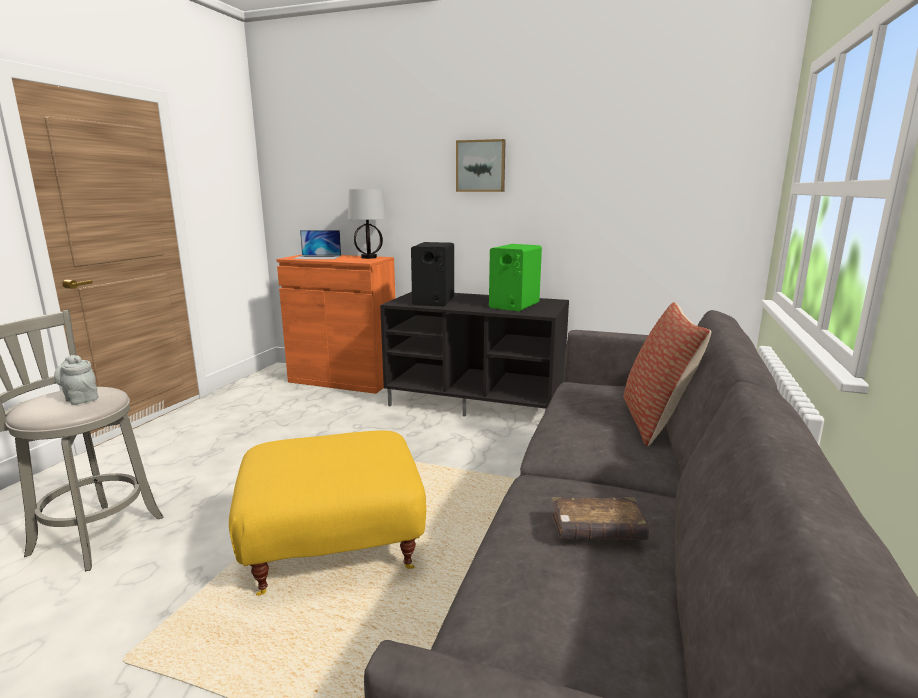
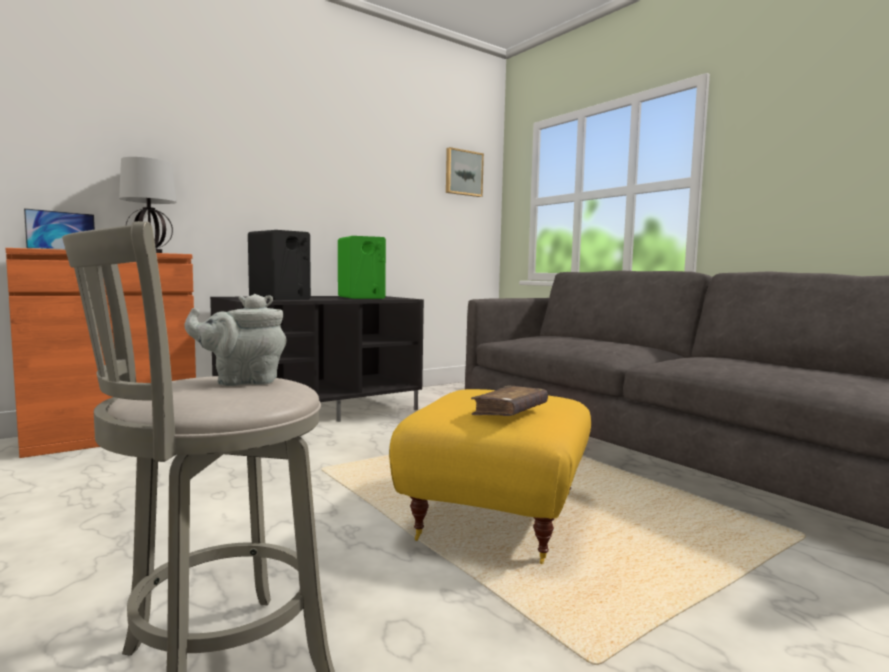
camera: 55 degrees left, 10 degrees down
(481, 166) = (287, 157): picture -> picture (463, 173)
(597, 530) = (742, 361): brown book -> brown book (510, 412)
(655, 421) = (602, 339): pillow -> none

